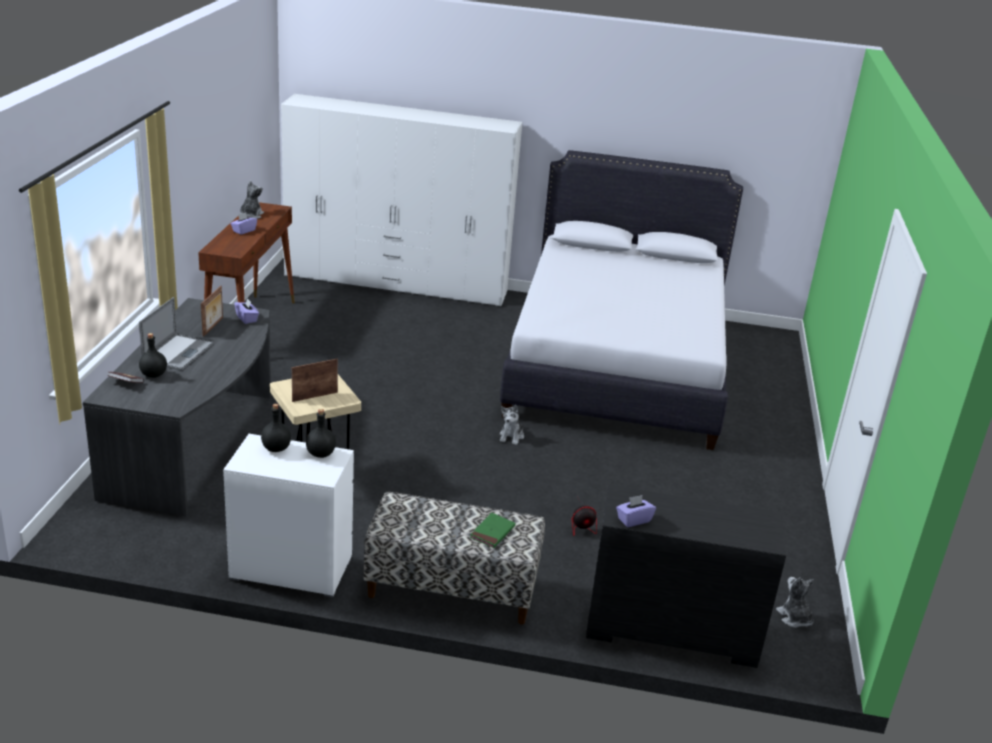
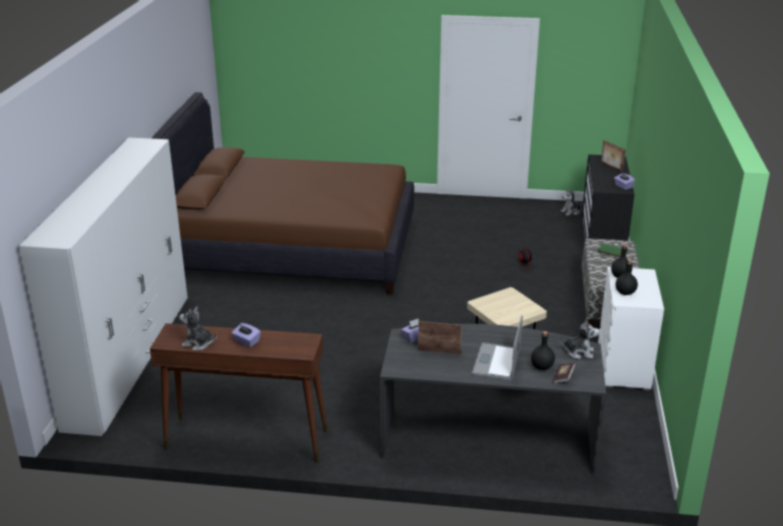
camera: 90 degrees left, 0 degrees up
(178, 352) = (496, 361): laptop -> laptop turned 90 degrees counterclockwise
(314, 396) = (513, 305): picture frame -> picture frame (611, 167)
(511, 436) = (418, 290): plush toy -> plush toy (579, 352)
(616, 364) = (294, 249): white bed -> brown bed

